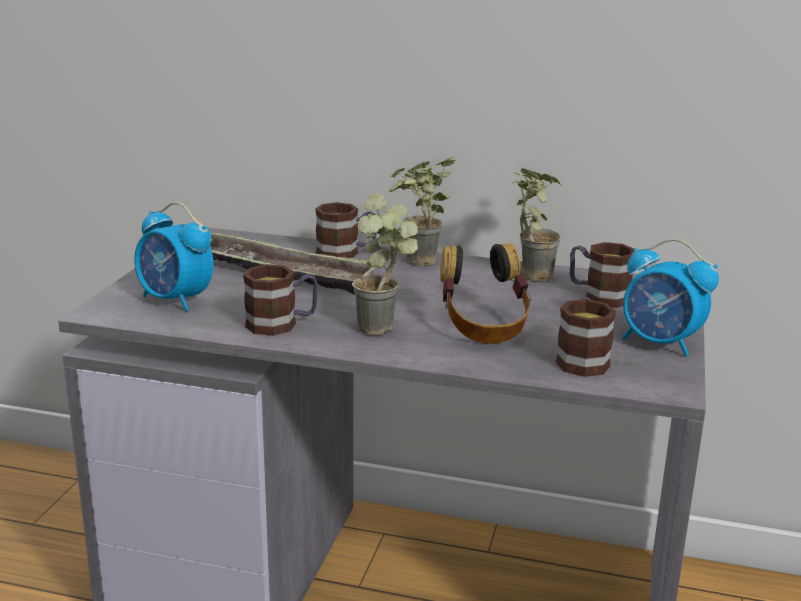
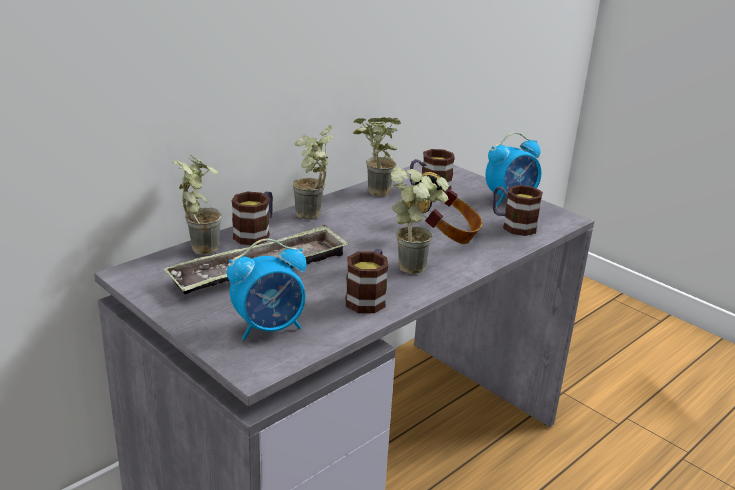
camera: 60 degrees left, 5 degrees up
(288, 242) = (199, 246): none -> potted plant

